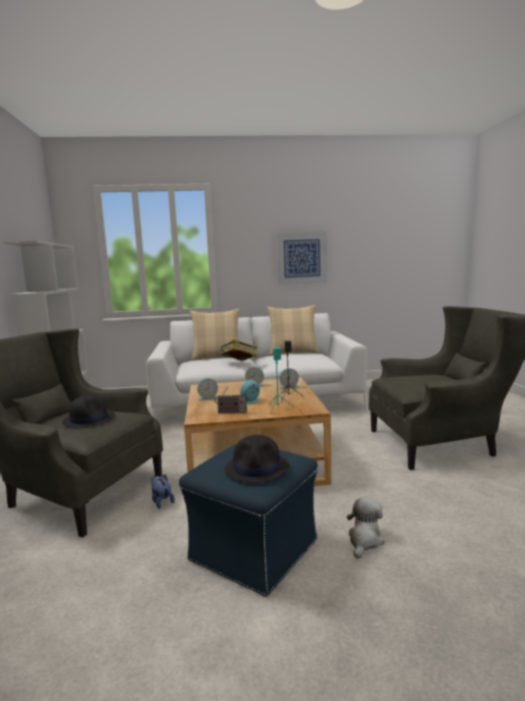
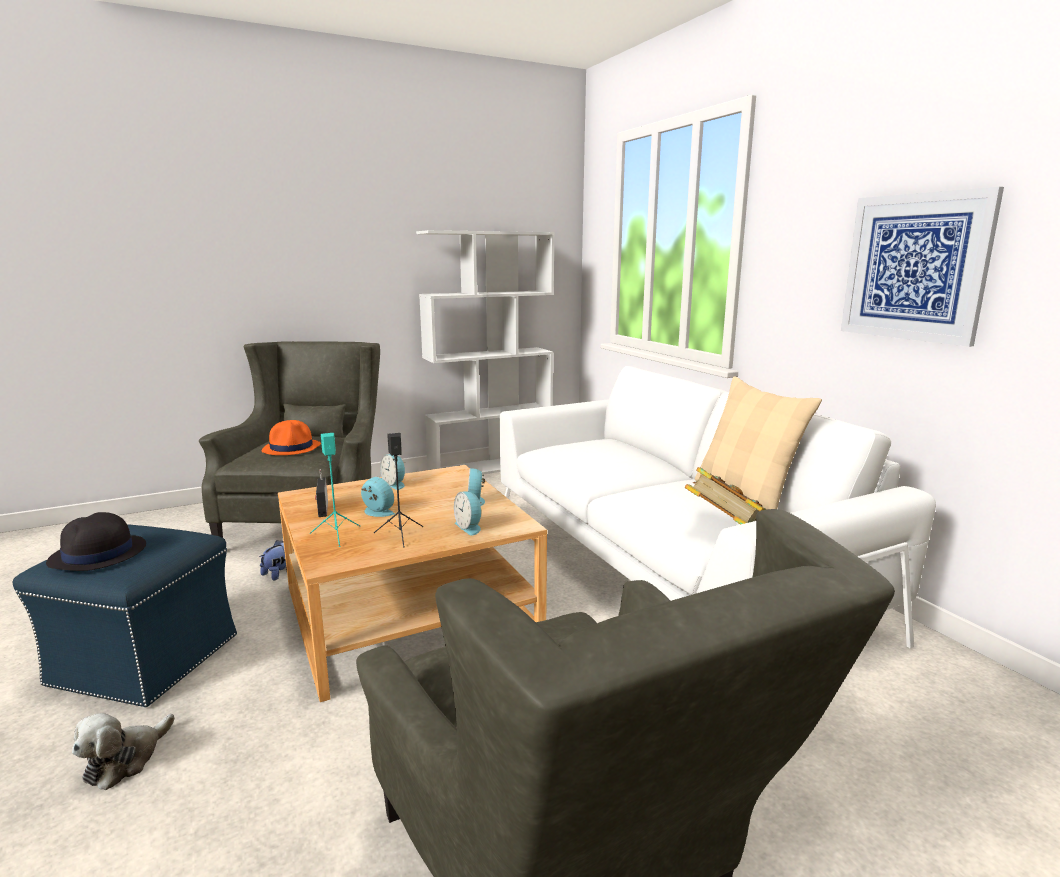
camera: 70 degrees right, 5 degrees up
(89, 419) = (292, 448): black hat -> orange hat
(217, 357) = (639, 449): beige pillow -> none
(238, 363) = (600, 467): book -> book (723, 528)
(364, 540) = (125, 760): plush toy -> plush toy turned 105 degrees clockwise

